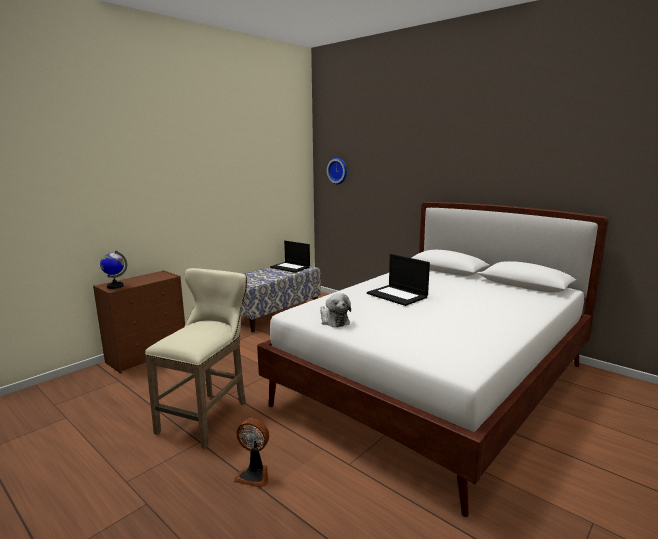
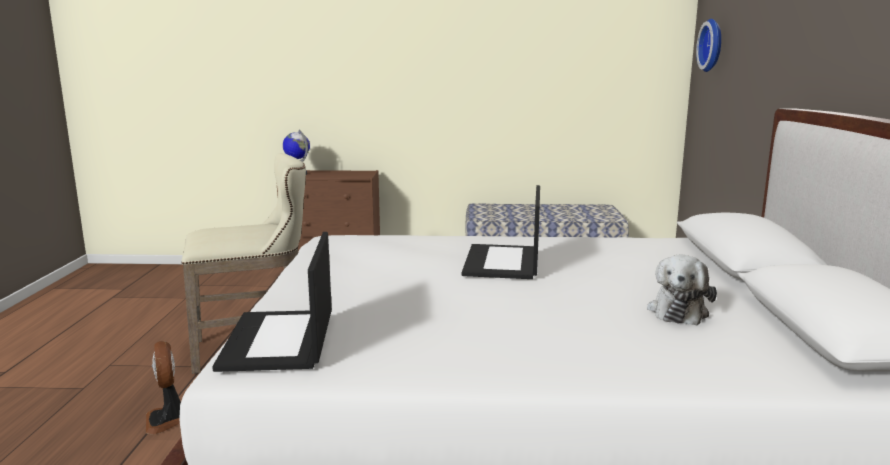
camera: 50 degrees right, 0 degrees up
(290, 267) = (586, 211): laptop -> laptop (279, 341)
(333, 321) = (330, 259): plush toy -> plush toy (678, 311)

